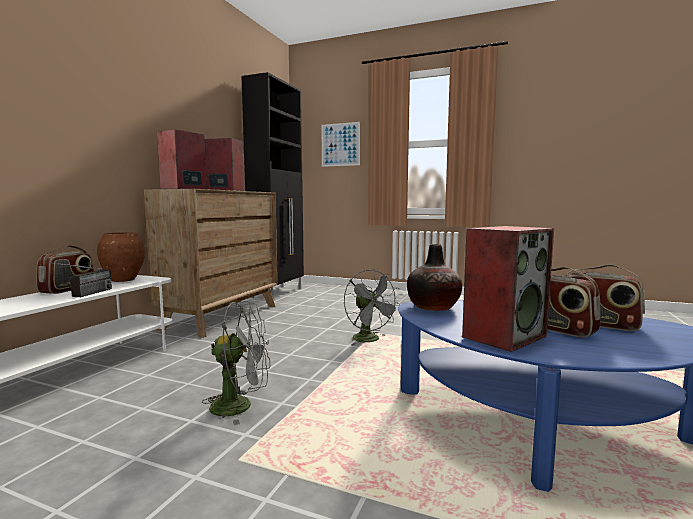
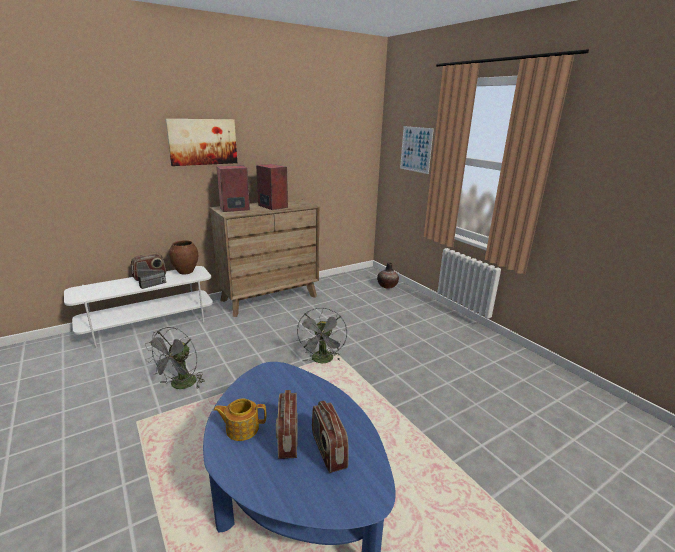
camera: 35 degrees right, 15 degrees up
(135, 98) = (202, 142): none -> picture
(240, 406) = (180, 385): grey fan -> grey fan turned 75 degrees clockwise
(278, 293) = (340, 280): black cabinet -> none
(433, 307) = (275, 375): vase -> vase (387, 286)
(504, 336) = (241, 428): speaker -> teapot

